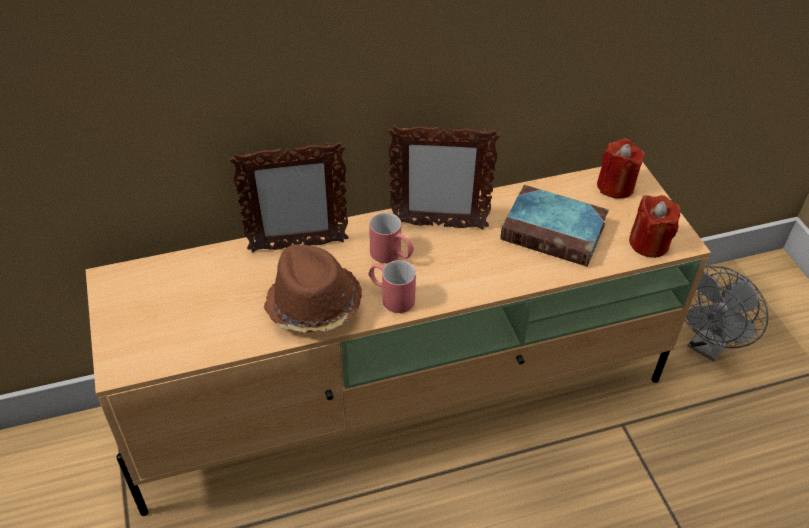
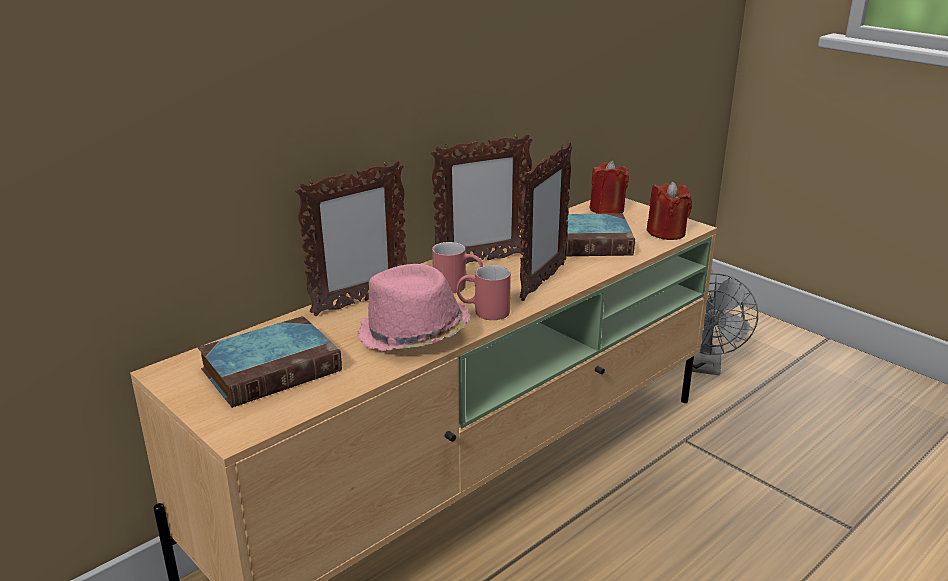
camera: 25 degrees left, 20 degrees down
(184, 305) = (273, 368): none -> book
(313, 305) = (412, 335): brown hat -> pink hat
(471, 275) = (542, 282): none -> picture frame

